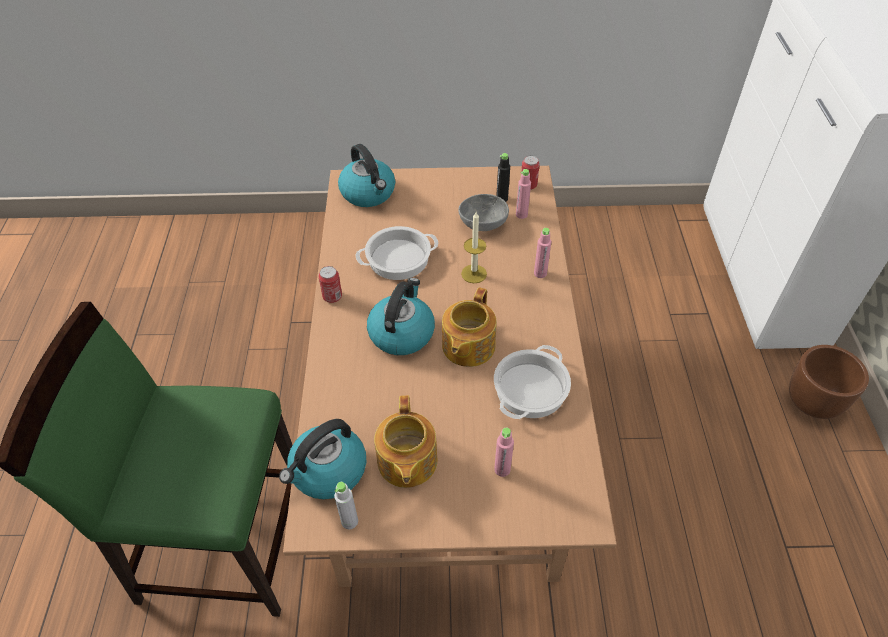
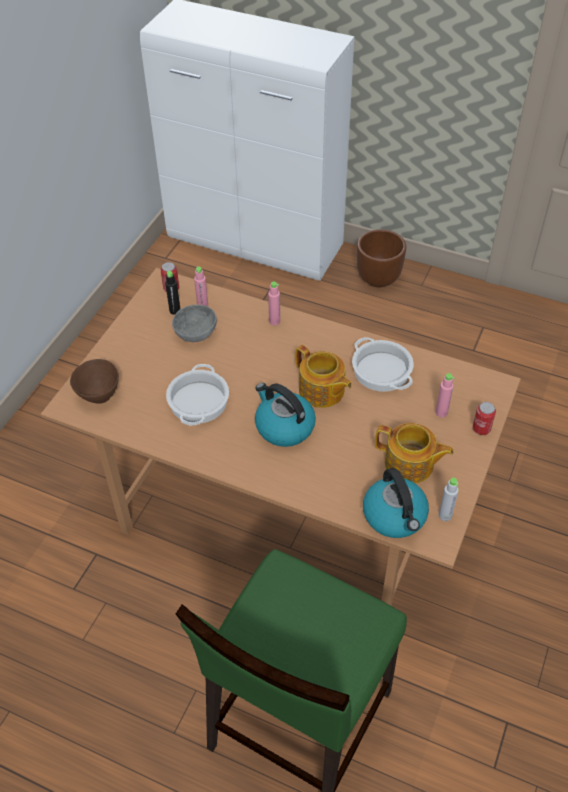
camera: 65 degrees left, 0 degrees up
(332, 297) = (214, 461): can -> can (481, 429)
(369, 193) = (98, 395): kettle -> brown bowl
(474, 274) = (249, 360): candle -> none

